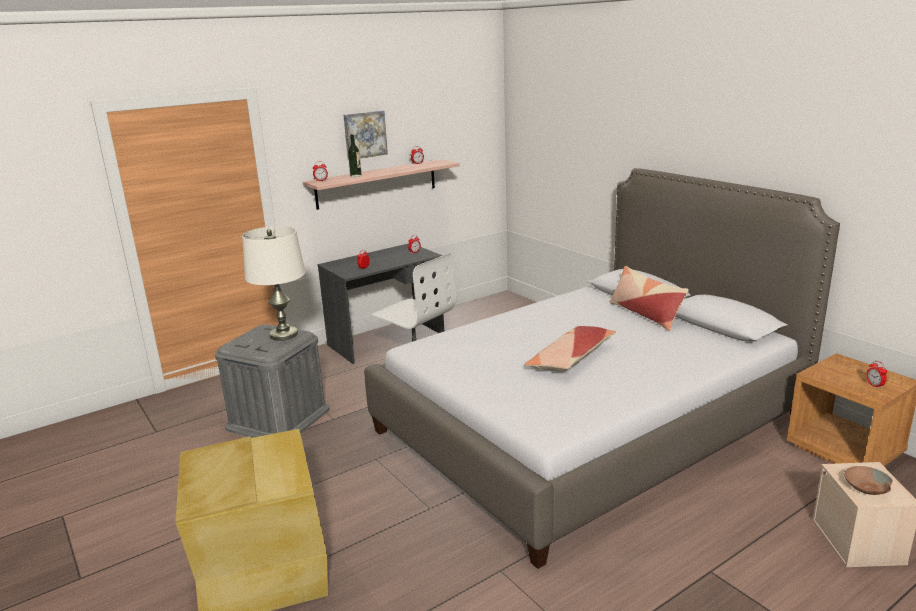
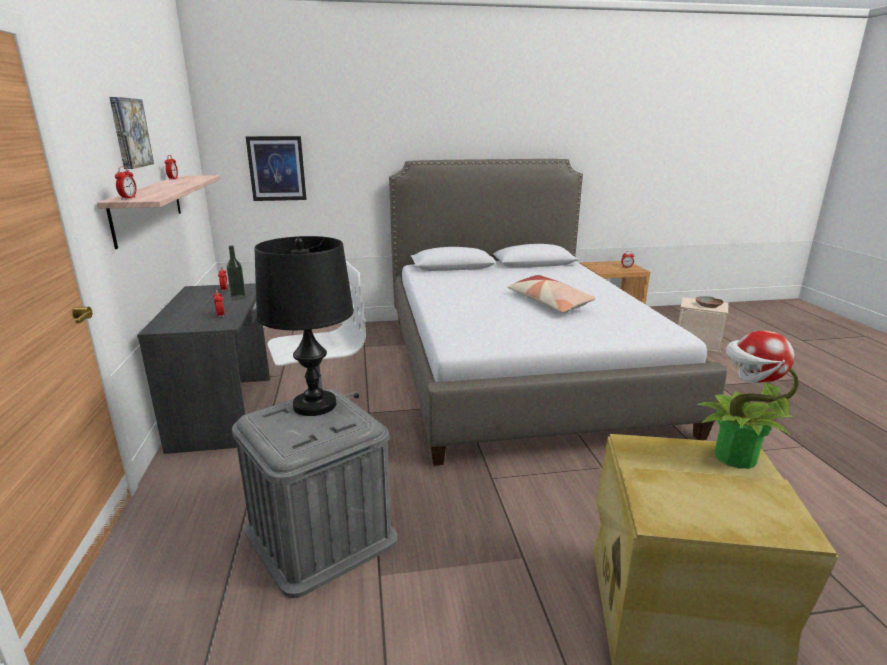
camera: 65 degrees left, 0 degrees up
(284, 335) = (314, 405): white table lamp -> black table lamp
(284, 479) = (733, 457): none -> potted plant
(356, 176) = (155, 191): bottle -> bottle (238, 297)
(546, 157) = (277, 168): none -> picture
(645, 314) = (492, 271): pillow -> none

